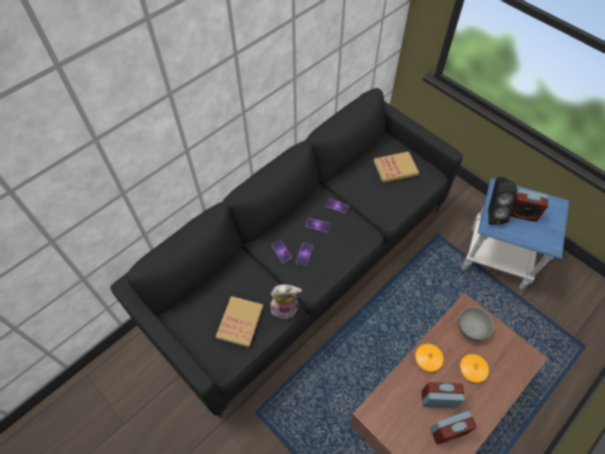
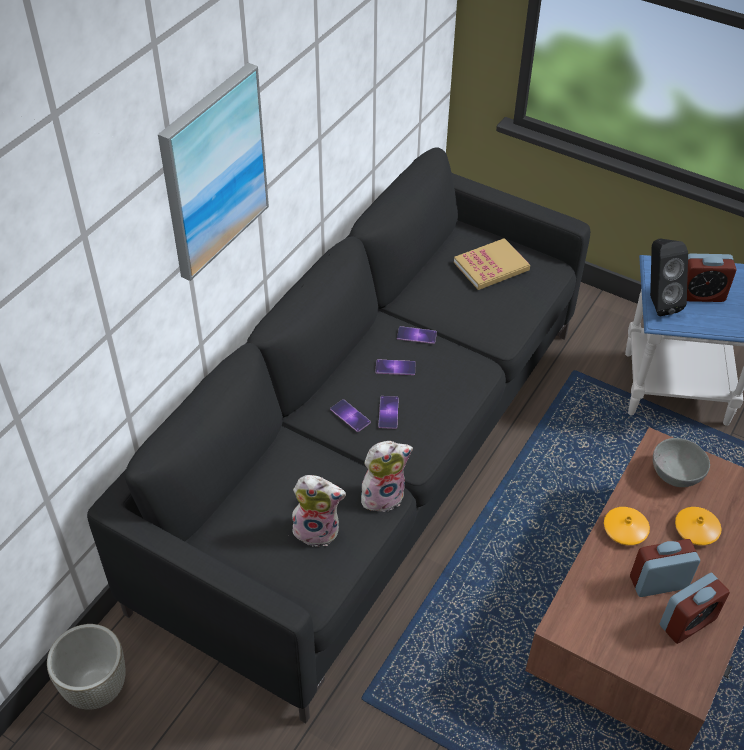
camera: 15 degrees left, 10 degrees down
(118, 368) = (96, 687): none -> grey planter
(204, 100) = (213, 172): none -> picture
(240, 322) = (318, 529): book -> plush toy

